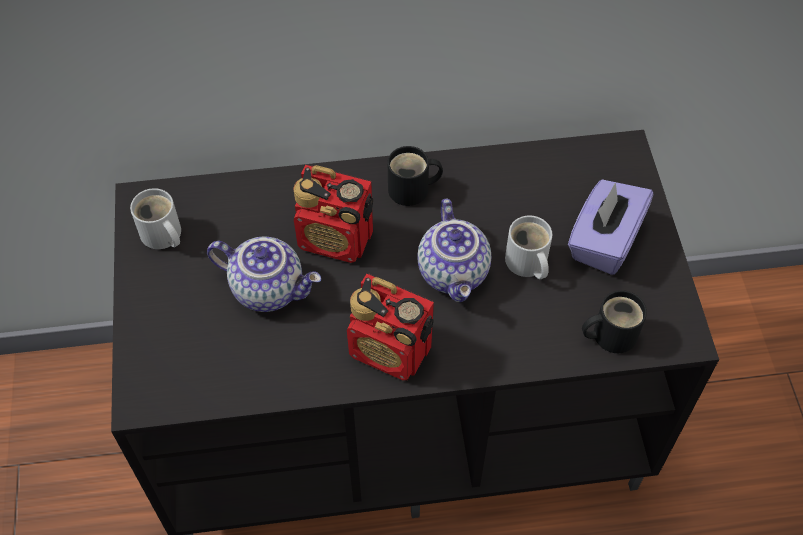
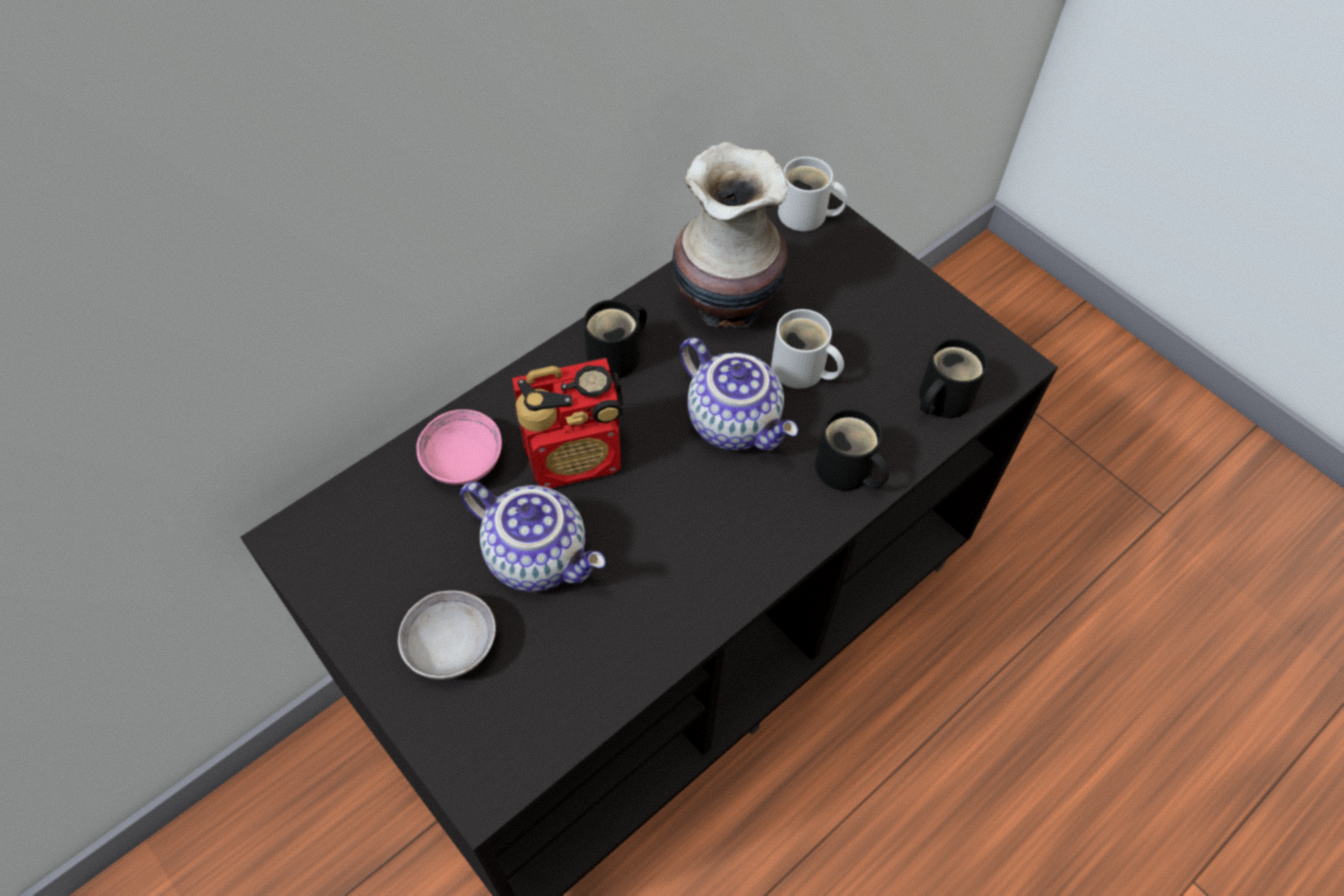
camera: 35 degrees left, 0 degrees up
(162, 236) = (354, 568): white mug -> white mug (806, 216)
(181, 312) = (451, 646): none -> grey bowl
(268, 206) = (463, 461): none -> pink bowl
(269, 288) = (539, 555): teapot -> teapot turned 45 degrees clockwise
(391, 351) = (735, 548): radio -> none
(502, 345) = (846, 472): none -> black mug
(511, 192) = (726, 304): none -> vase
(604, 241) = (859, 307): purple tissue box -> none

